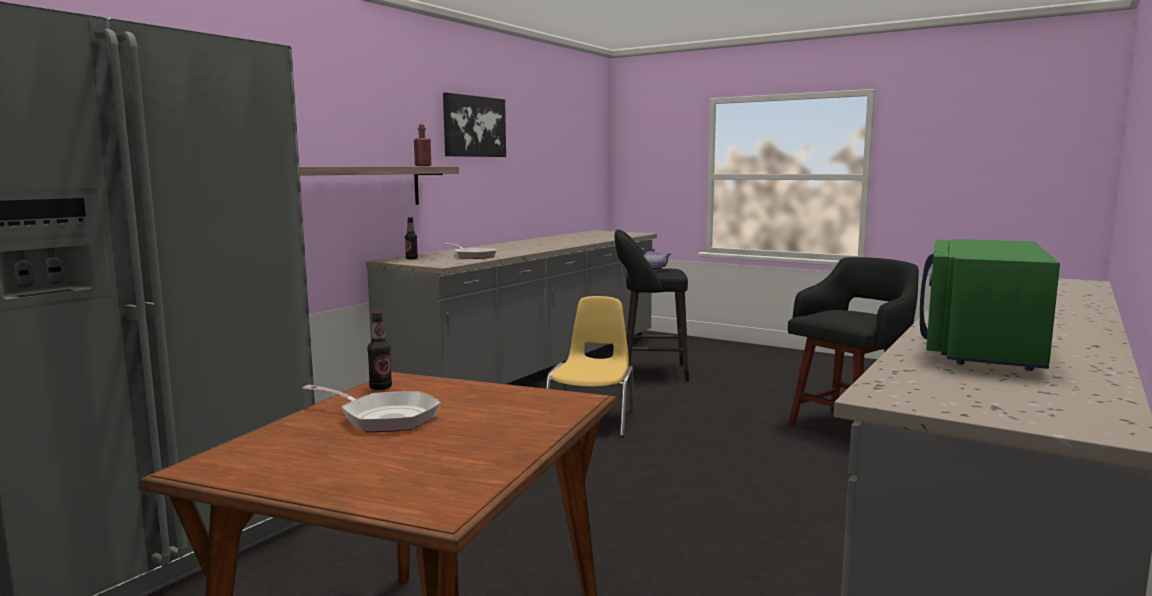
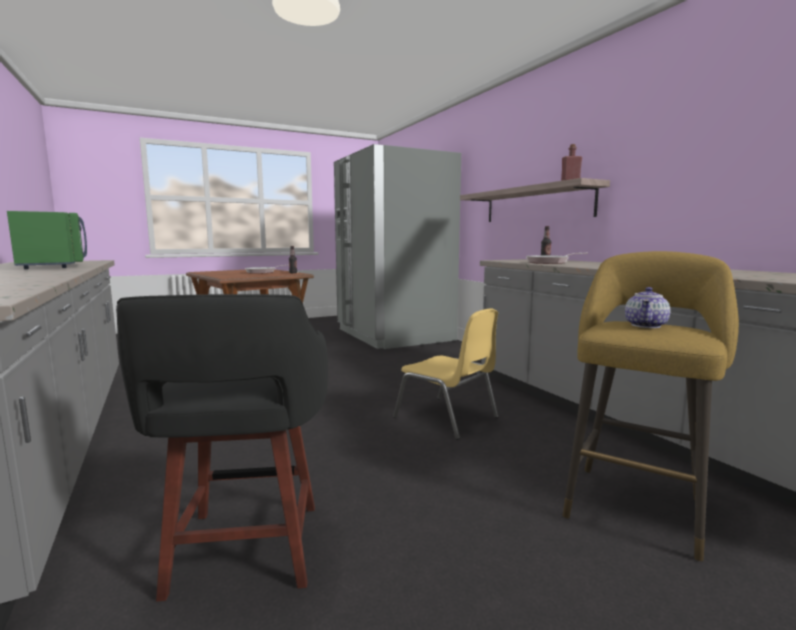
camera: 120 degrees right, 0 degrees up
(474, 126) = (687, 121): picture -> none
(649, 372) = (635, 503): black stool -> yellow stool

